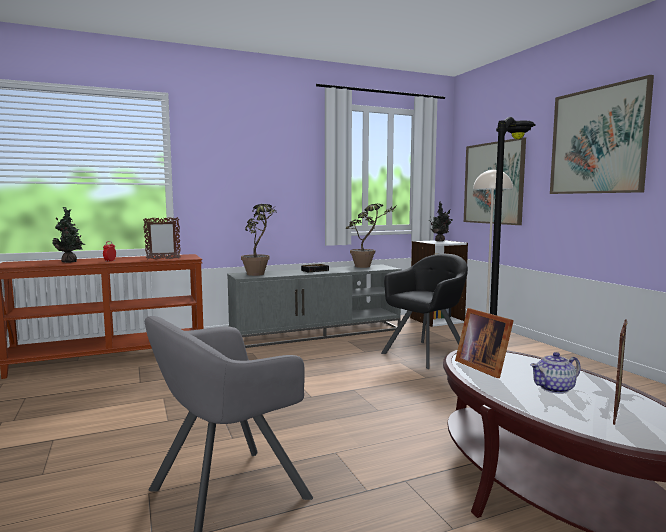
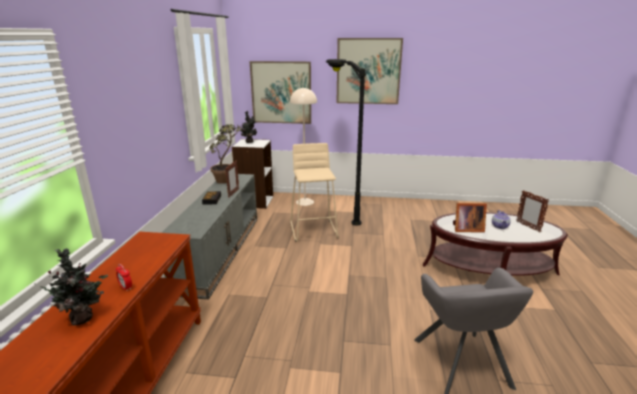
camera: 60 degrees left, 15 degrees up
(163, 259) = (159, 253): picture frame -> picture frame (233, 193)
(259, 273) = (187, 222): potted plant -> none
(425, 354) = (314, 230): black armchair -> beige stool

